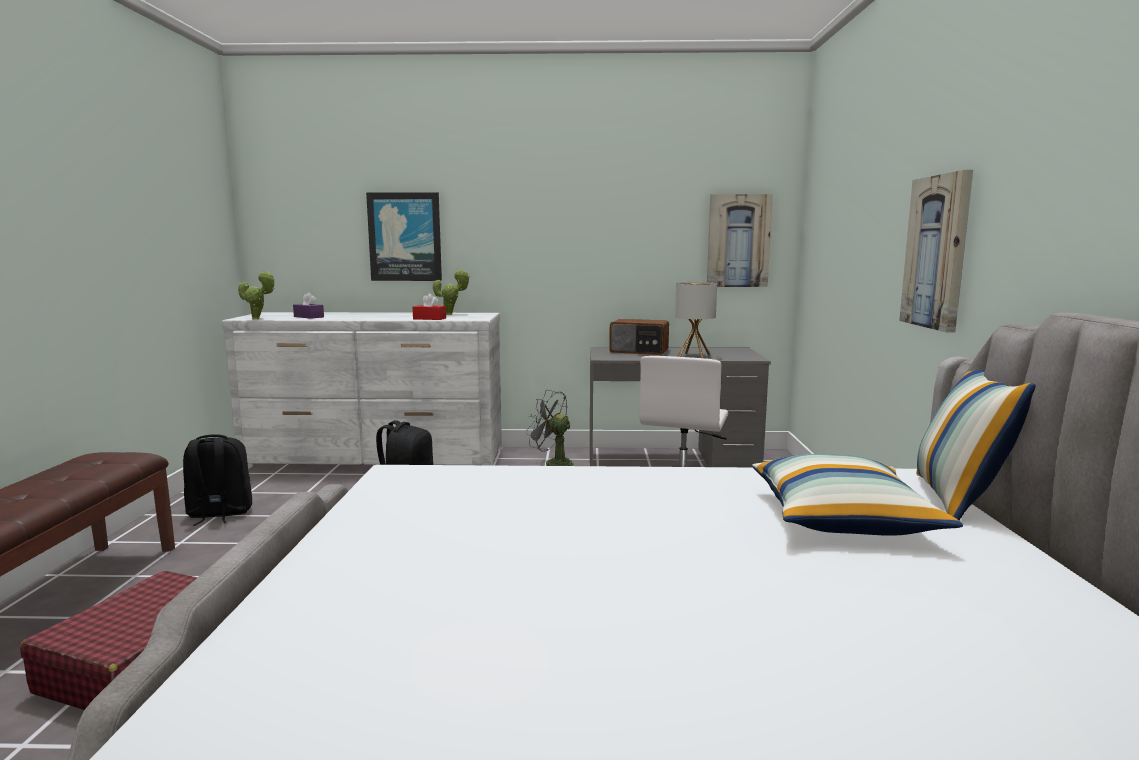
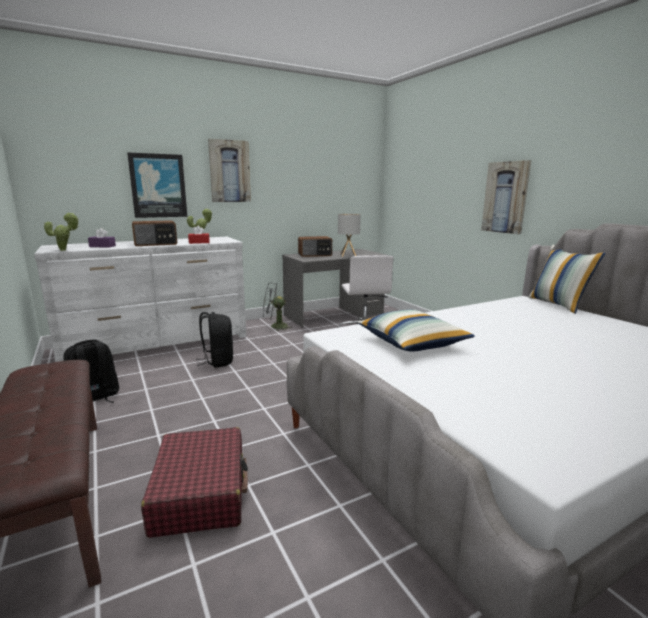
camera: 30 degrees left, 5 degrees up
(374, 317) = (156, 244): none -> radio
(738, 241) = (355, 190): picture -> picture (229, 171)
(842, 519) = (543, 318): pillow -> pillow (412, 343)

